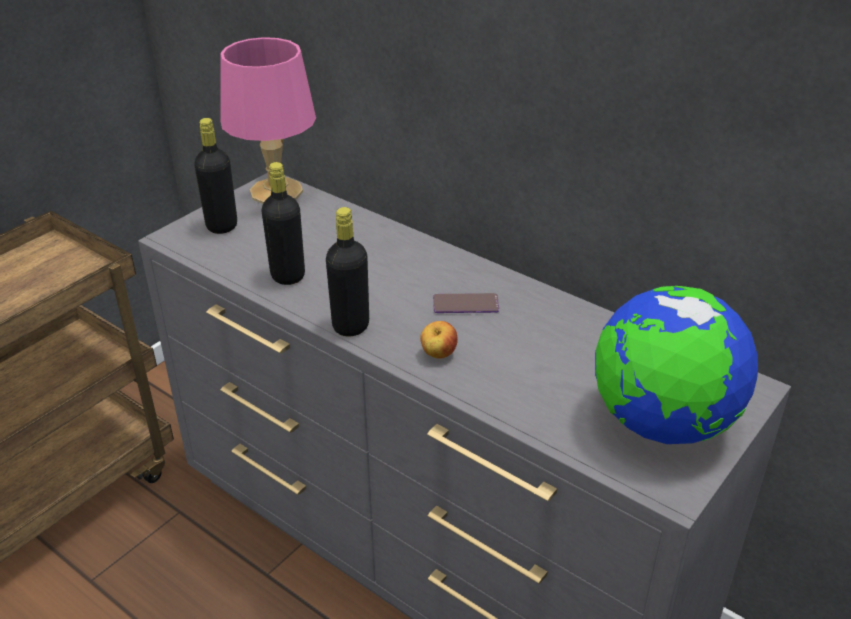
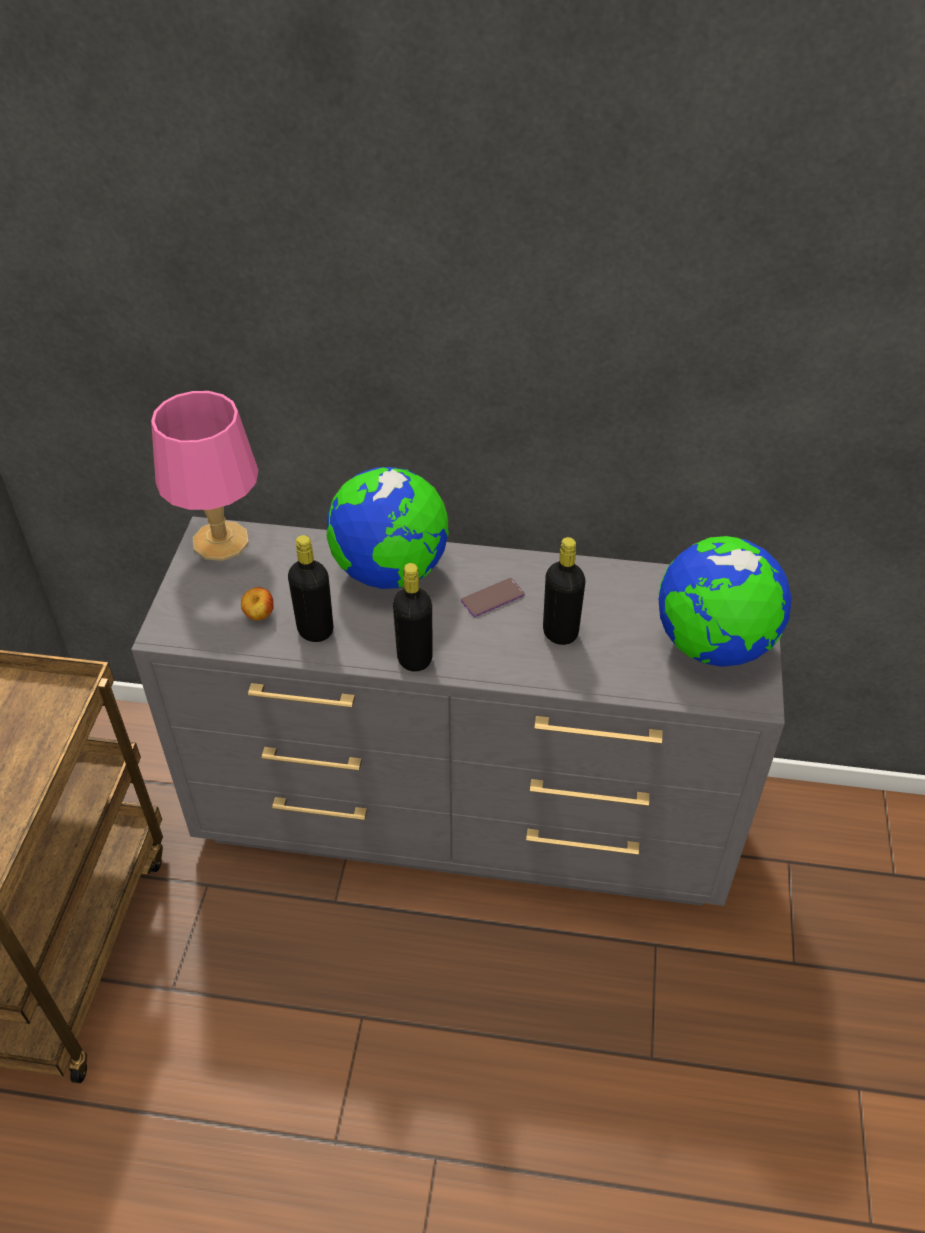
camera: 30 degrees left, 10 degrees up
(222, 226) = (202, 601): black bottle -> black bottle (560, 633)
(392, 255) = (390, 572): none -> globe
(438, 355) = (508, 656): apple -> apple (259, 616)

